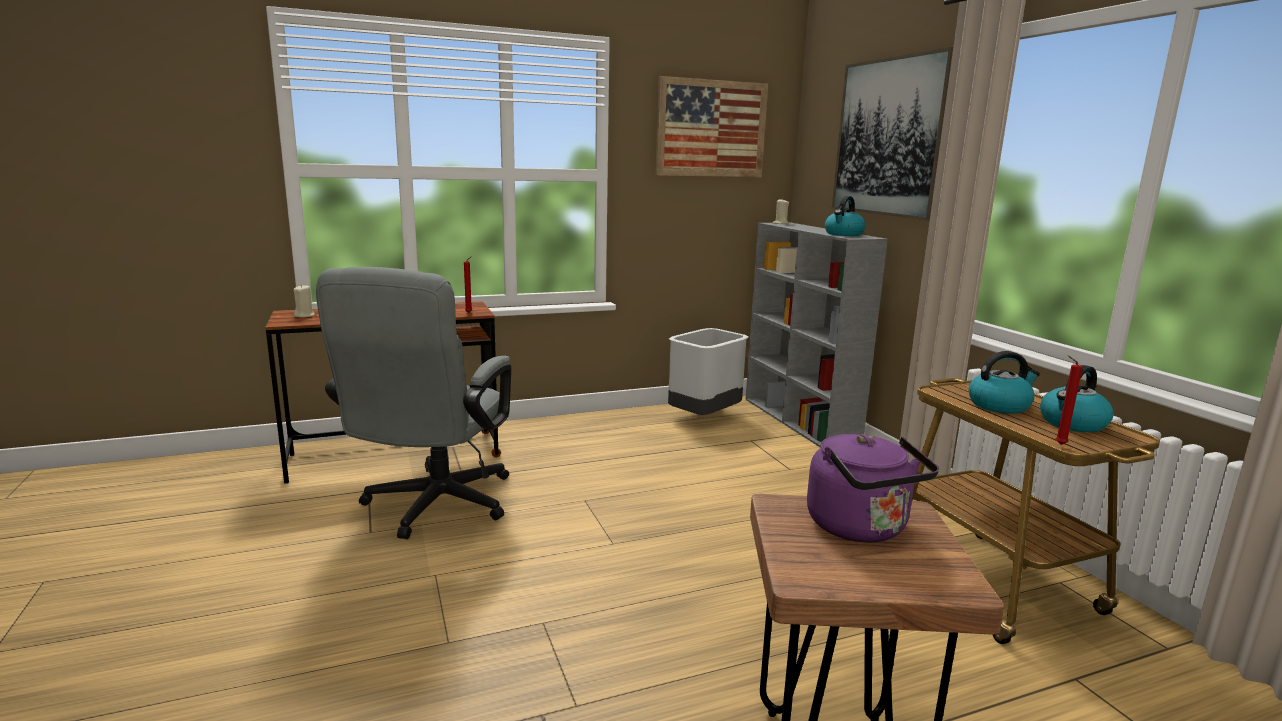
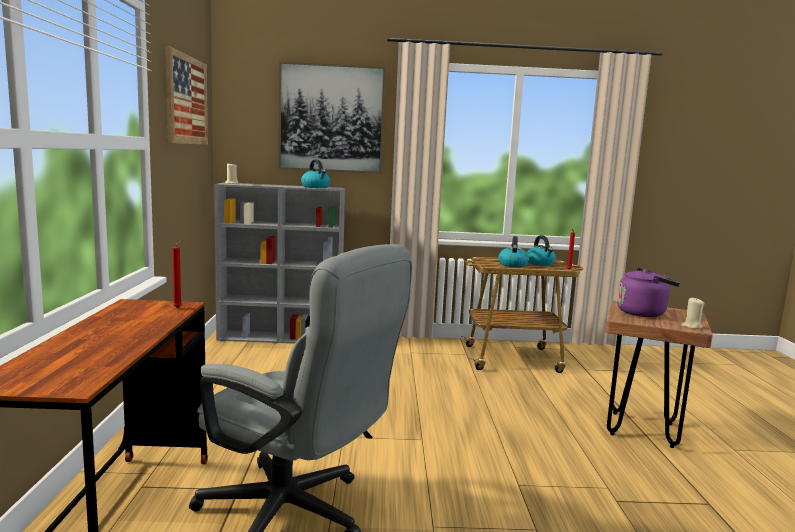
camera: 70 degrees left, 5 degrees down
(304, 315) = (44, 374): beige candle -> beige candle (691, 326)
(704, 417) = (232, 361): grey trash can -> none

